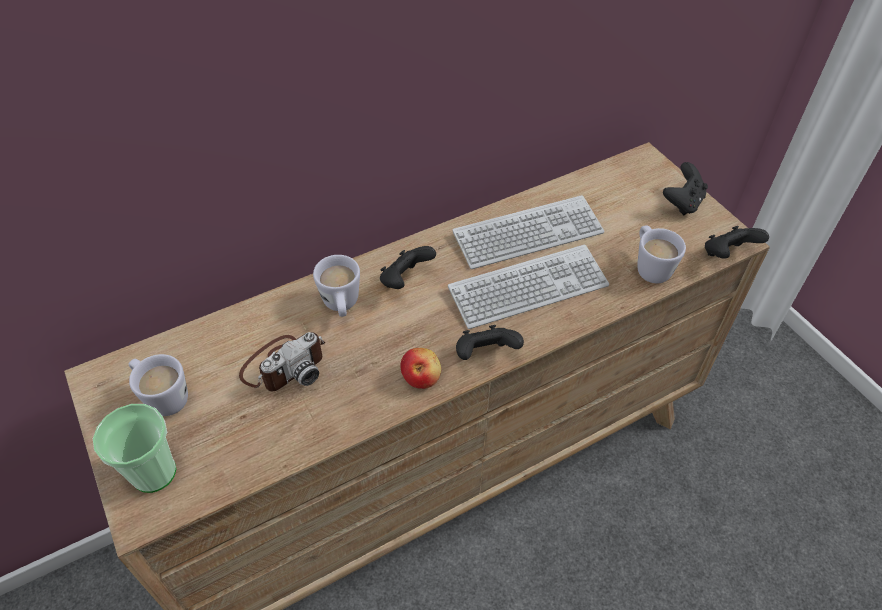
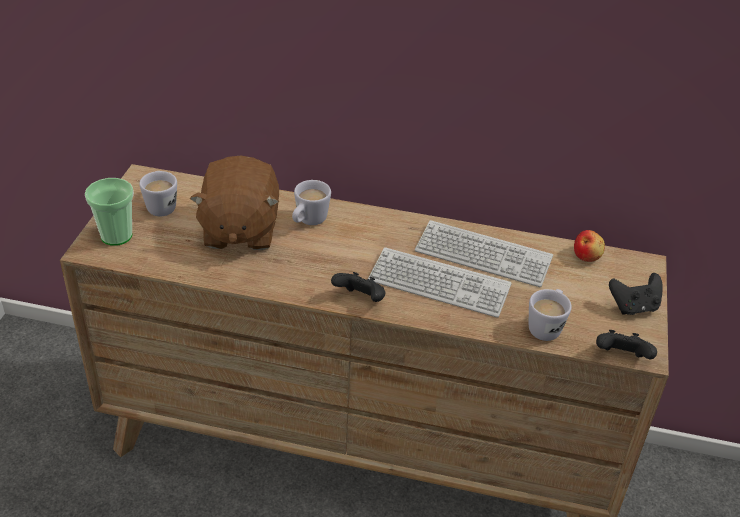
camera: 40 degrees right, 10 degrees down
(284, 365) = (239, 230): camera -> brown plush toy
(405, 280) = (365, 232): black game controller -> none
(421, 377) = (306, 285): apple -> apple (586, 256)

